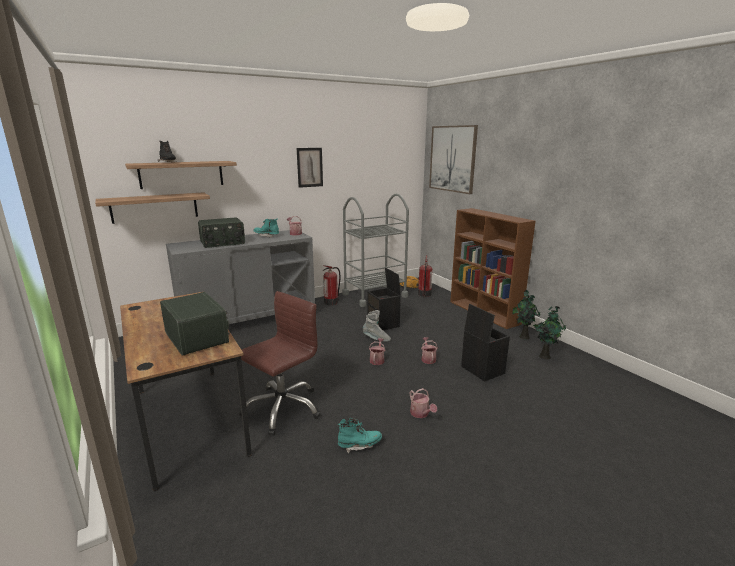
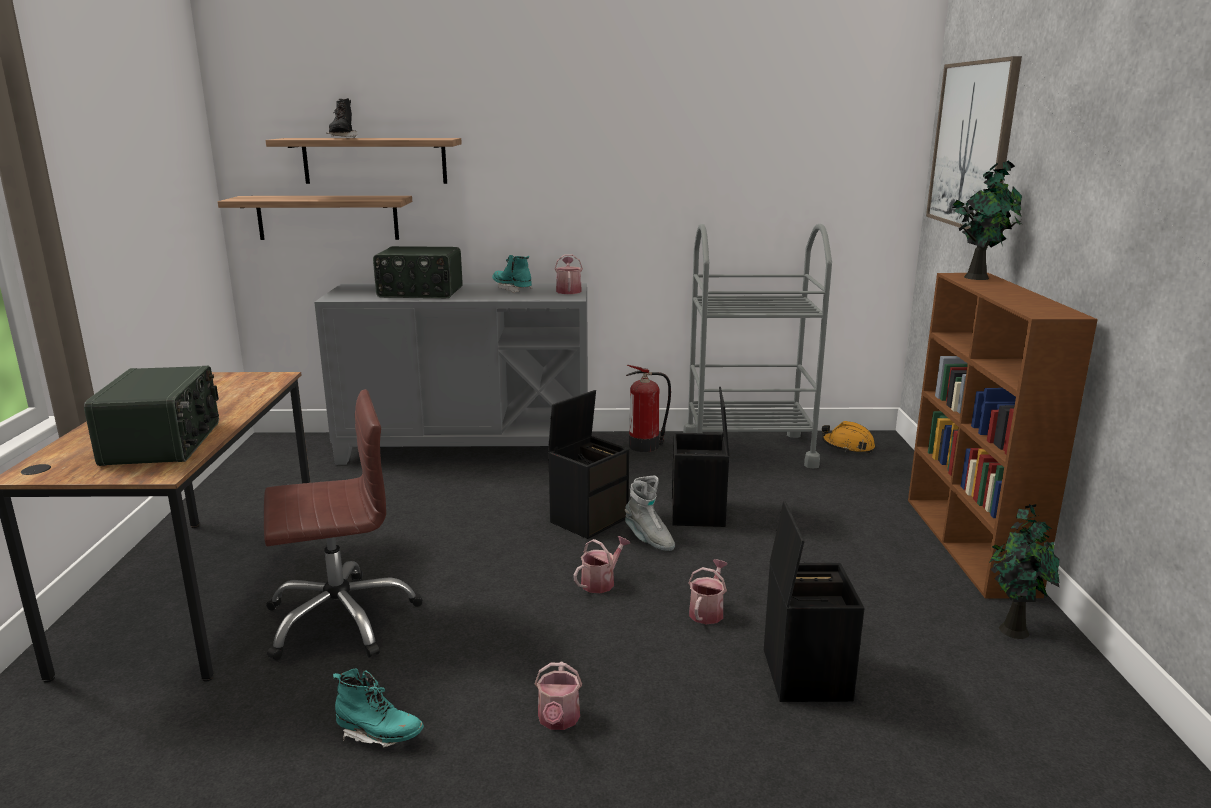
camera: 30 degrees right, 0 degrees up
(309, 167) = (627, 156): picture -> none
(343, 337) = (589, 519): none -> black storage box
(424, 294) = (863, 471): fire extinguisher -> none
(545, 356) = (1018, 695): potted plant -> potted plant (978, 277)

